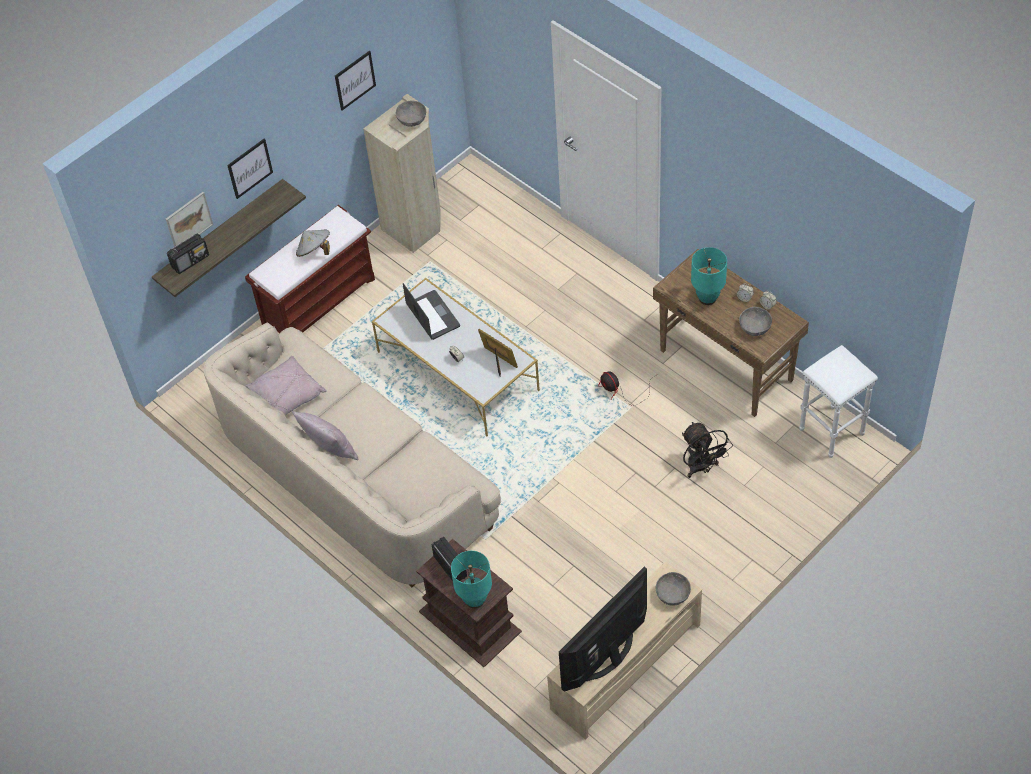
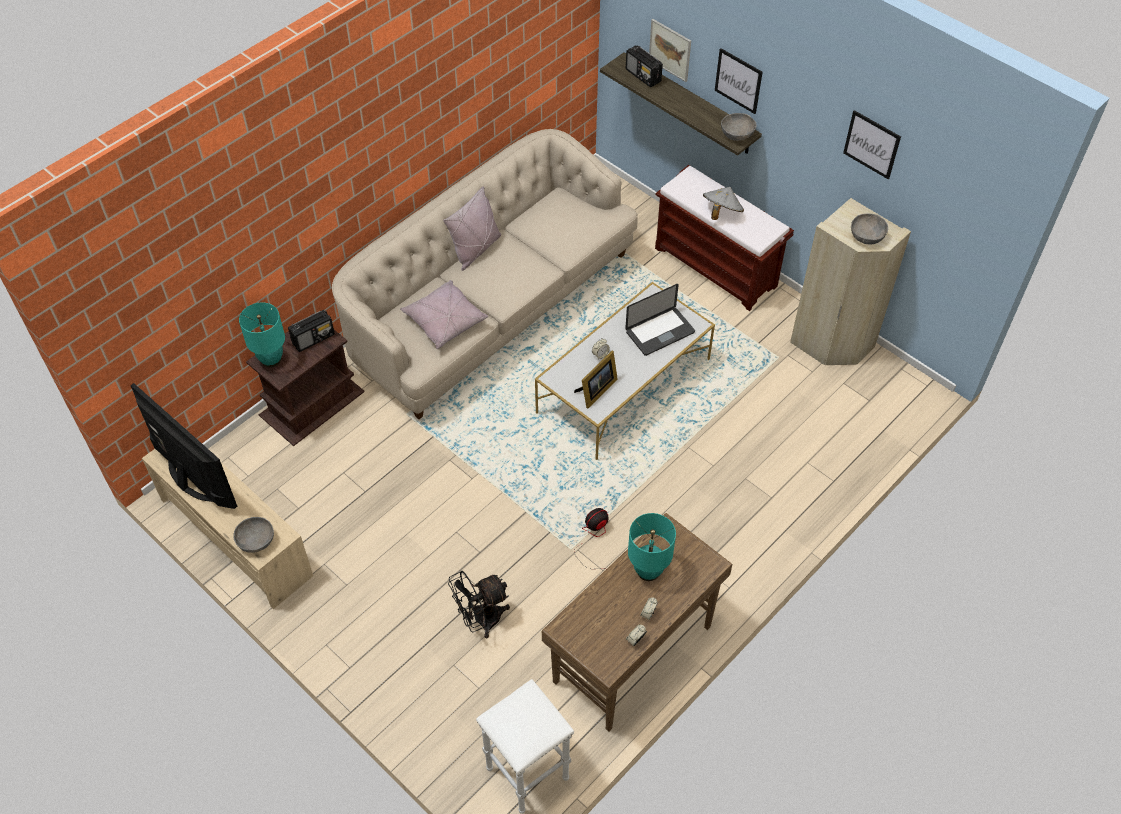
camera: 85 degrees right, 0 degrees up
(287, 395) = (544, 212): purple pillow -> purple pillow (444, 321)
(755, 327) = (599, 622): grey bowl -> grey bowl (737, 134)

